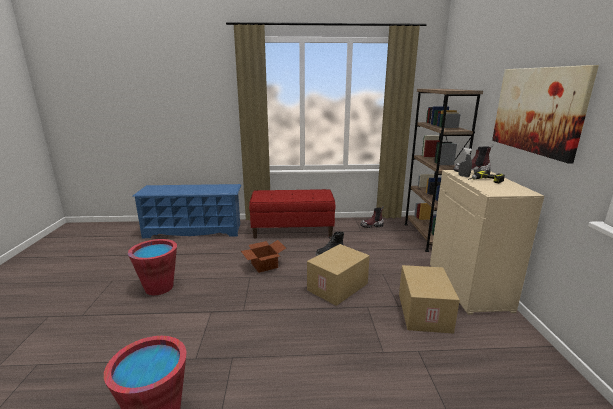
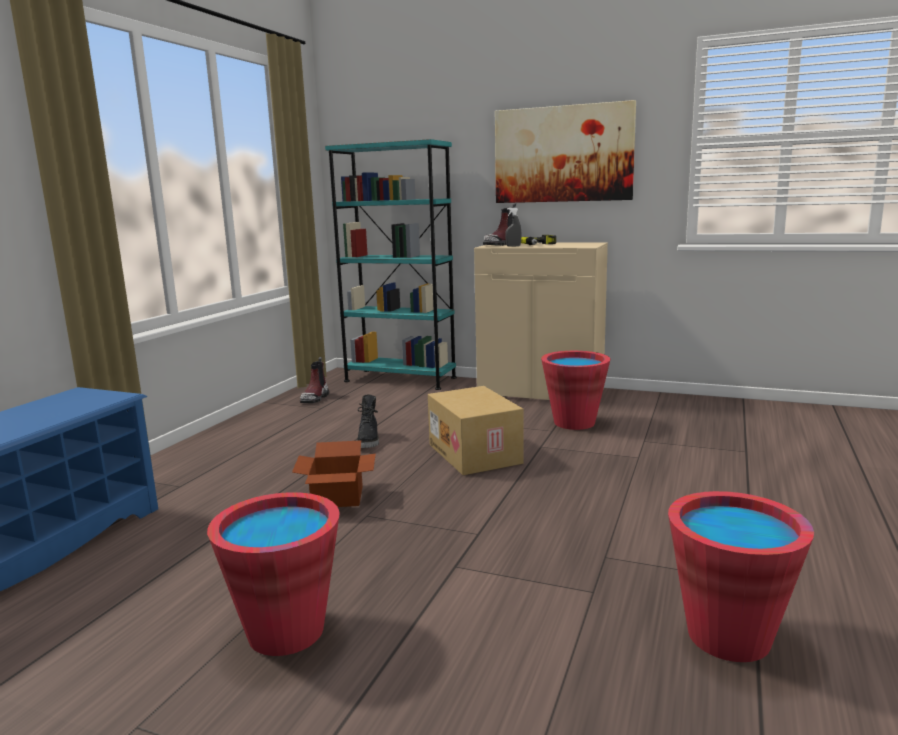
camera: 65 degrees left, 5 degrees down
(293, 230) = (229, 453): red bench -> none
(423, 312) = (574, 422): cardboard box -> red bucket
(428, 236) = (400, 379): brown bookcase -> turquoise bookcase

